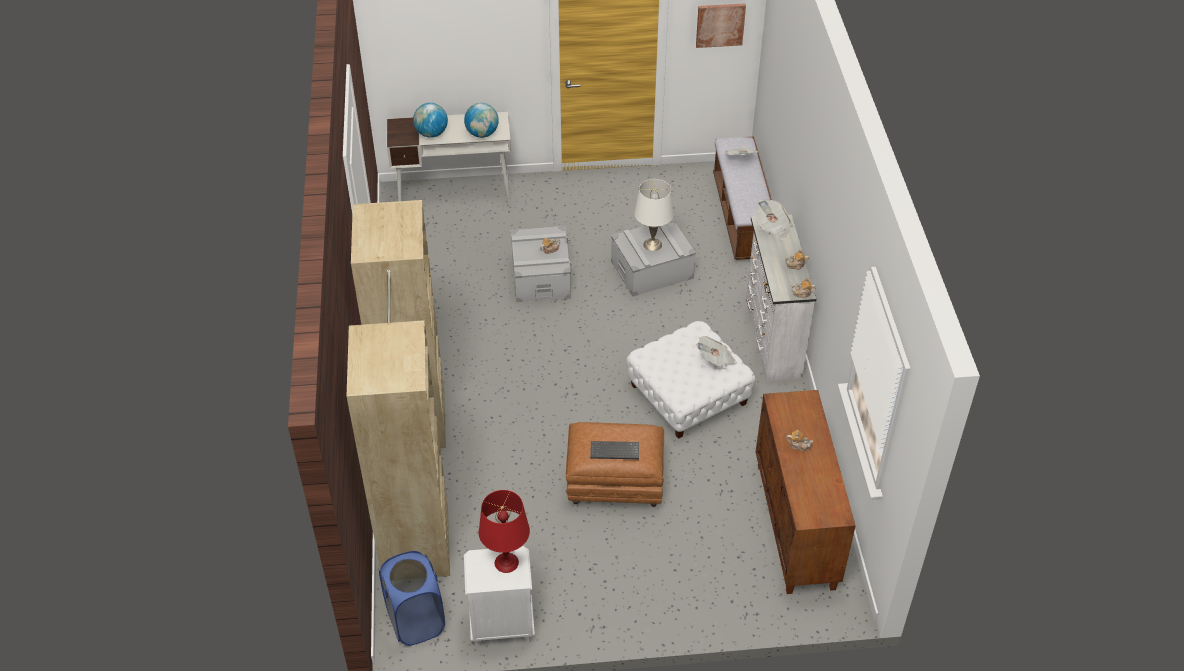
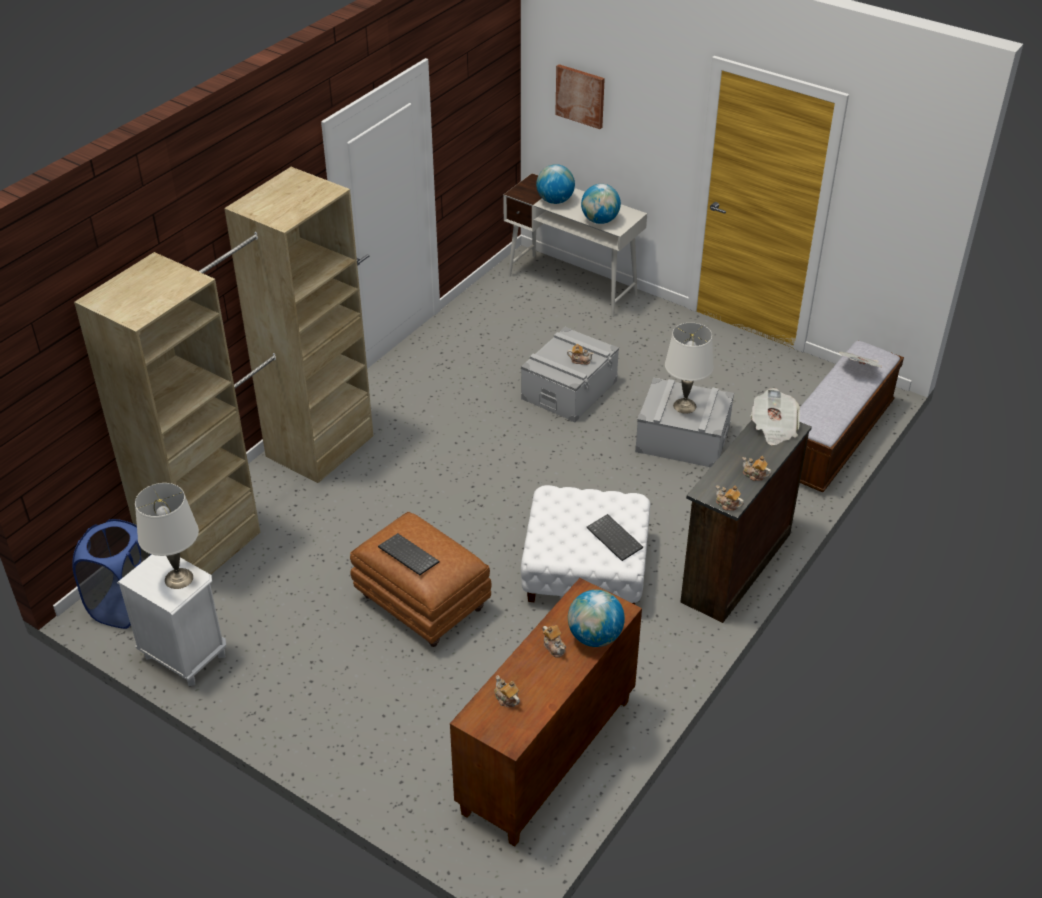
camera: 40 degrees right, 5 degrees down
(506, 562) = (179, 578): red table lamp -> white table lamp
(716, 360) = (616, 538): newspaper -> keyboard
(720, 24) = (896, 197): picture -> picture (580, 96)
(771, 338) = (734, 567): white dresser -> brown dresser
(809, 494) = (506, 698): none -> teapot
(813, 424) = (595, 637): none -> globe

